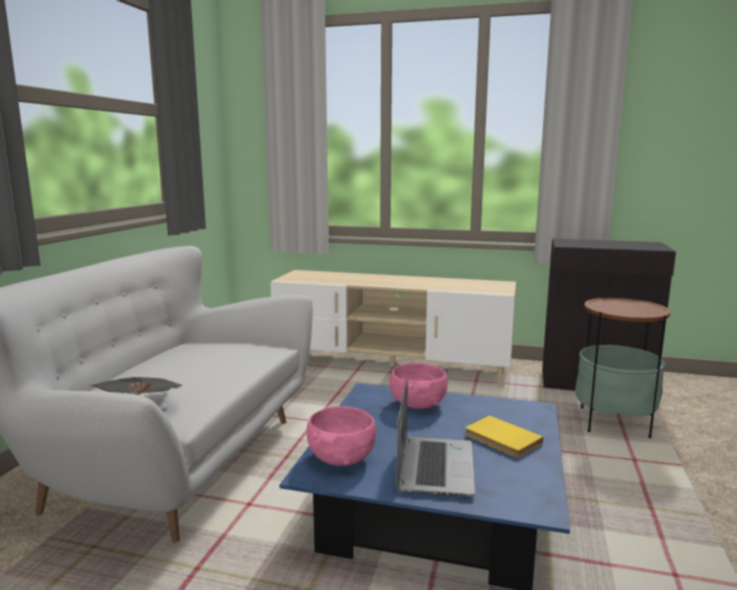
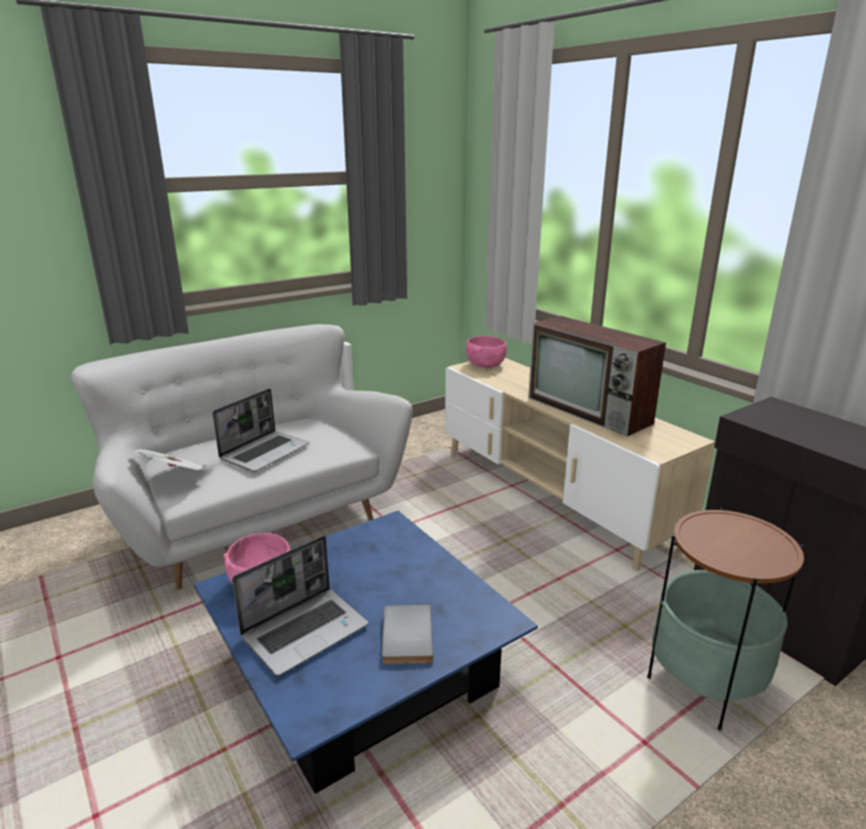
camera: 40 degrees right, 10 degrees up
(198, 369) = (265, 452): none -> laptop
(417, 404) = (405, 558): pink bowl -> pink bowl (485, 365)
(424, 282) = (590, 411): none -> television
(501, 439) = (404, 636): yellow book -> grey book

